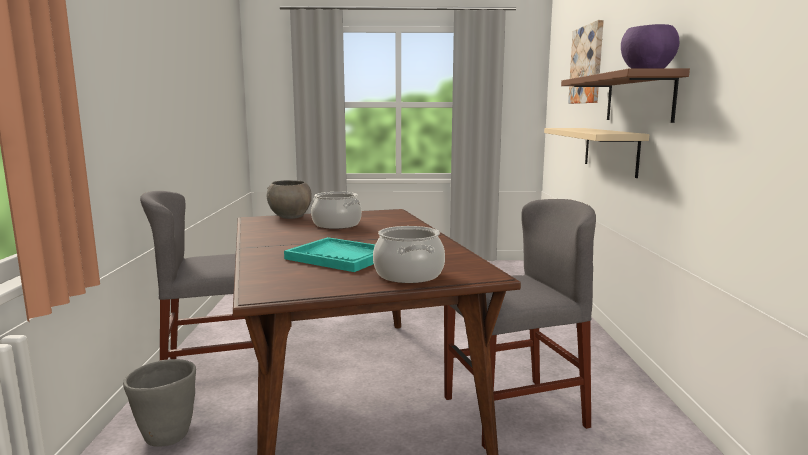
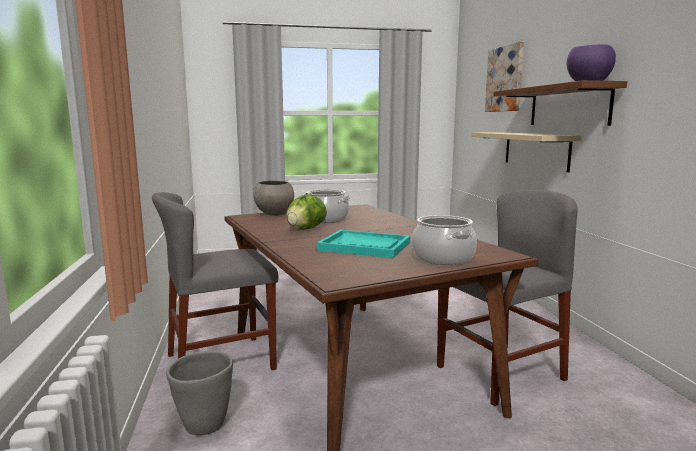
camera: 10 degrees left, 0 degrees up
(301, 235) = (305, 229): none -> lettuce

